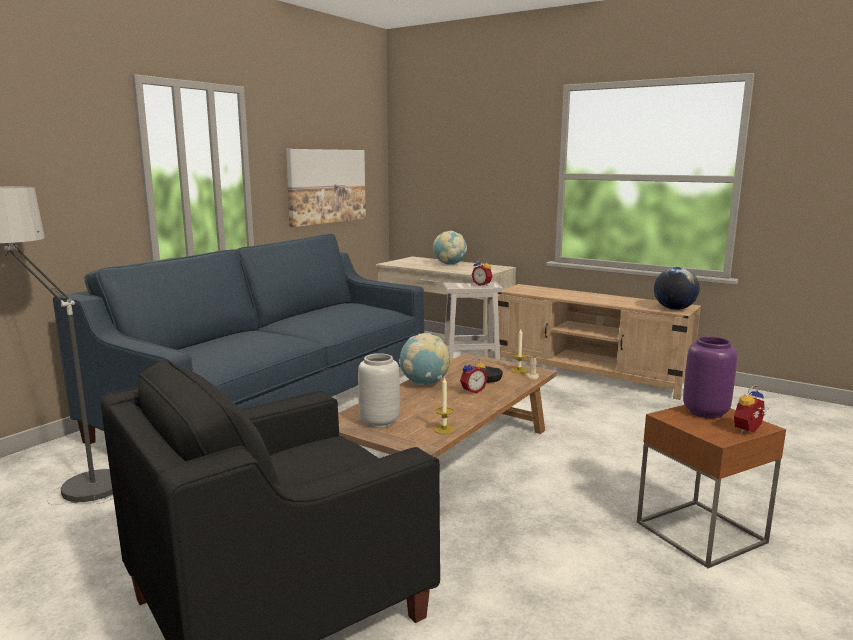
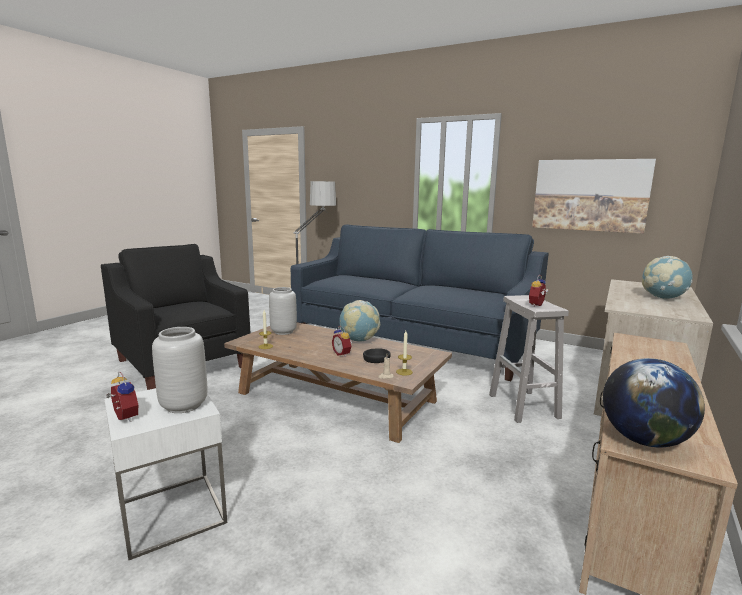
camera: 85 degrees right, 0 degrees up
(700, 532) = (171, 513): brown side table -> white side table
(706, 412) = (183, 406): purple vase -> grey vase

